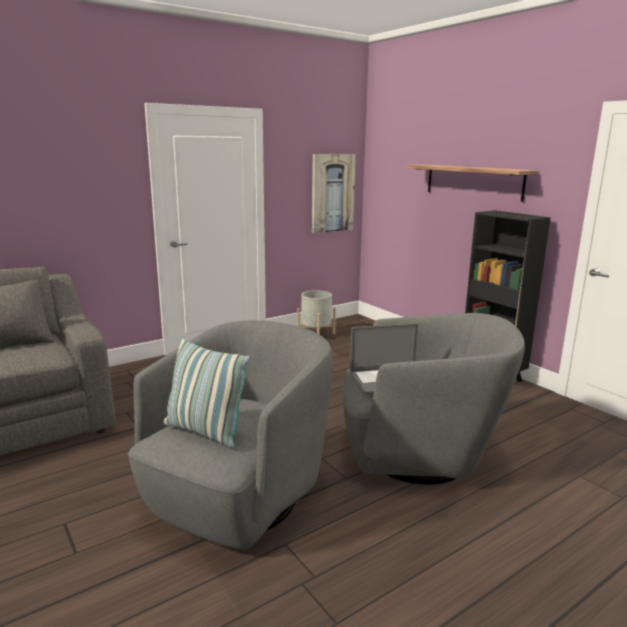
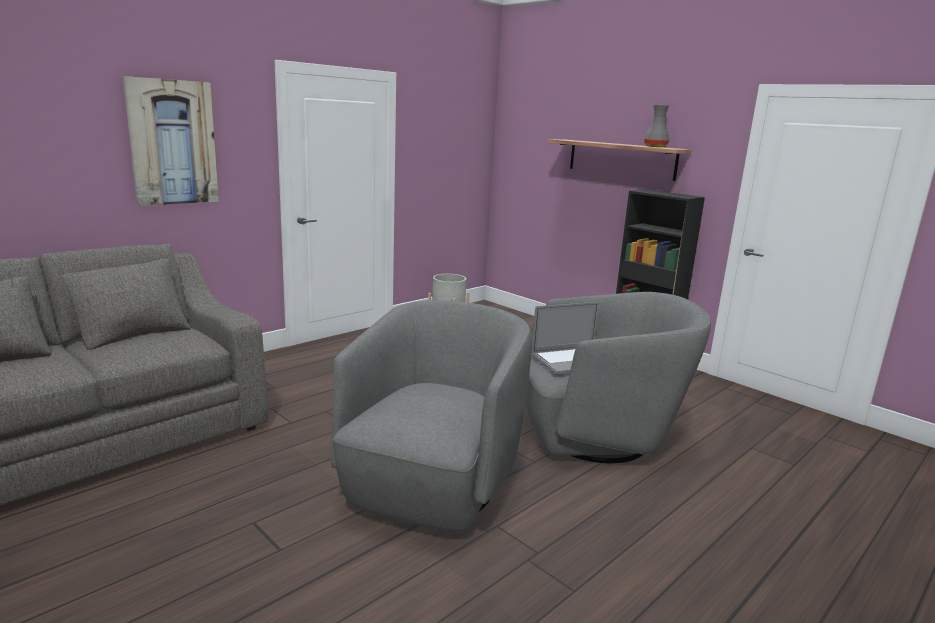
camera: 10 degrees left, 0 degrees up
(204, 431) = (412, 413): pillow -> none
(332, 193) = (463, 167): picture -> picture (173, 143)
(503, 168) = (656, 146): none -> grey vase

